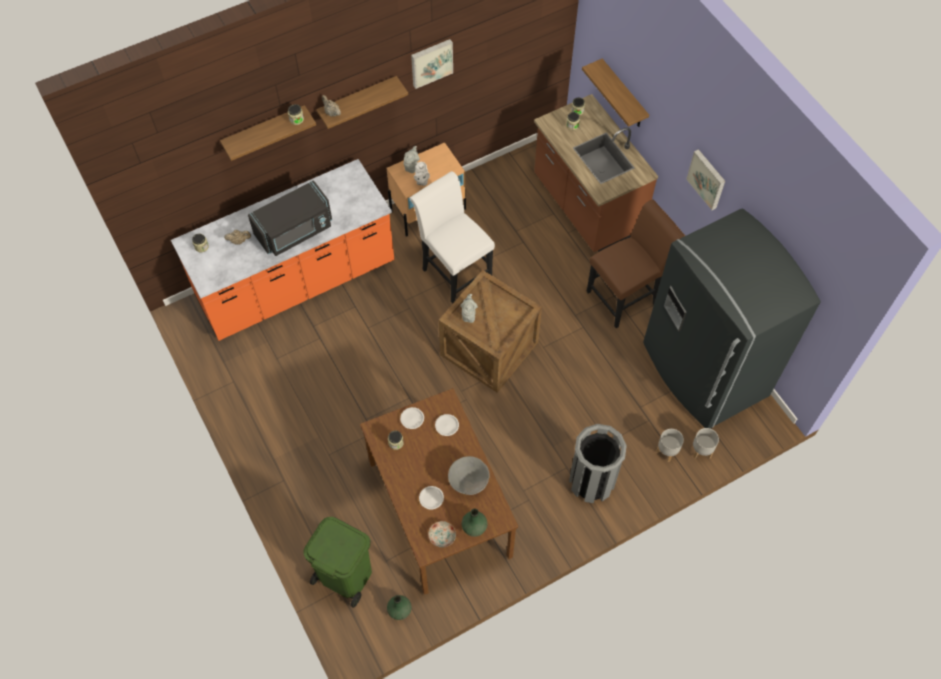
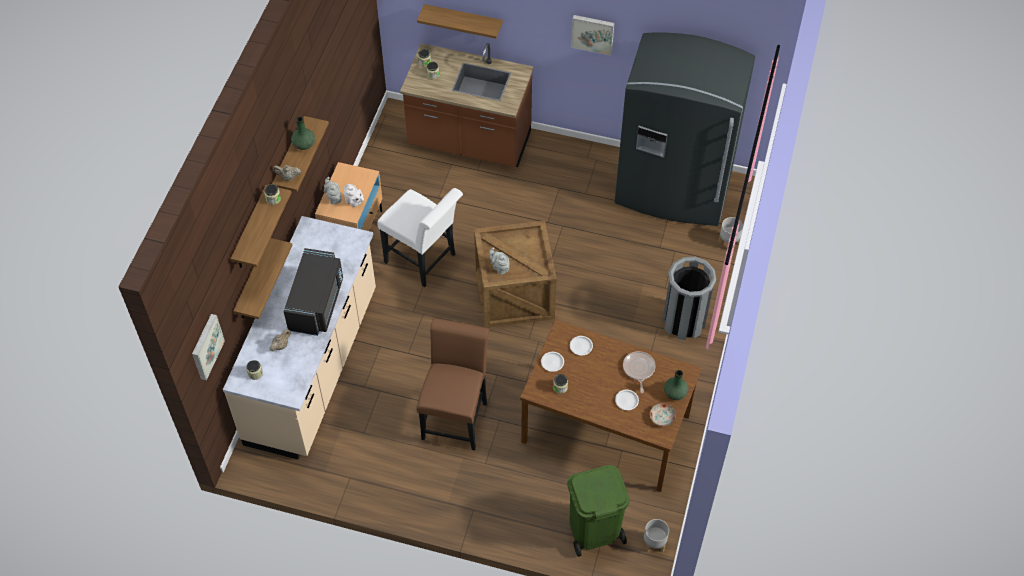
camera: 45 degrees left, 5 degrees down
(257, 177) = (253, 282): none -> shelf
(297, 283) = (313, 367): orange counter -> beige counter
(400, 609) = (656, 516): green vase -> green vase (304, 144)
(431, 62) = (318, 88): picture -> picture (205, 346)
(453, 270) = (424, 261): white chair -> white chair turned 150 degrees counterclockwise
(468, 482) = (638, 369): grey bowl -> frying pan
(626, 295) = (567, 181): brown chair -> brown chair (456, 416)
(667, 451) = (708, 261): grey planter -> grey planter (654, 543)

